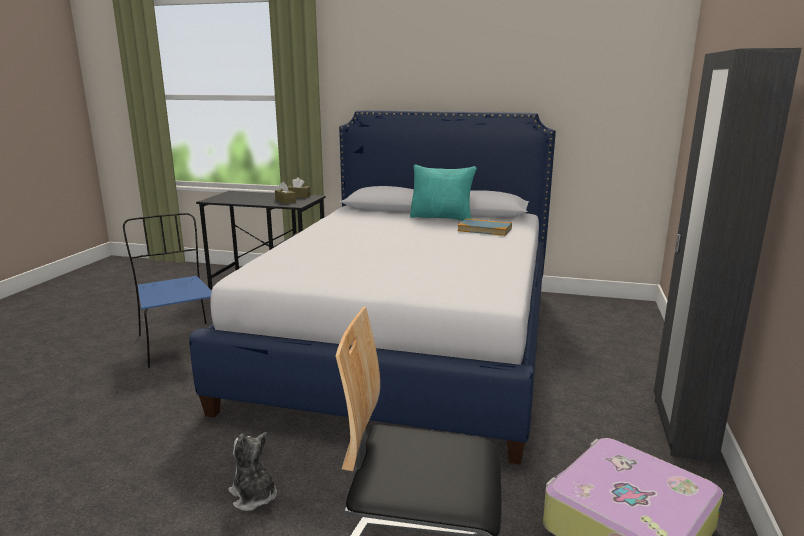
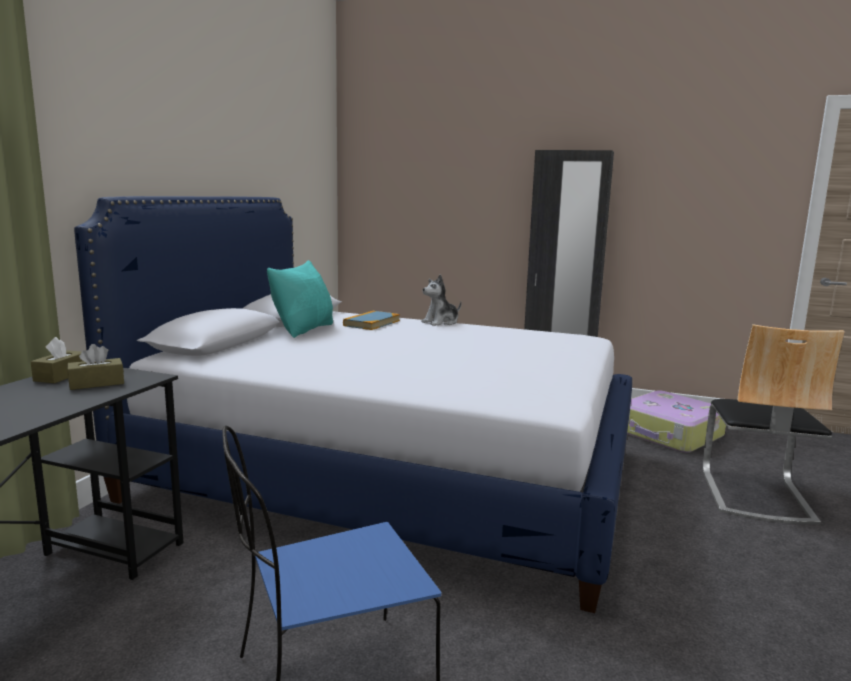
camera: 85 degrees left, 5 degrees down
(253, 496) = (727, 564): plush toy -> plush toy (441, 322)

